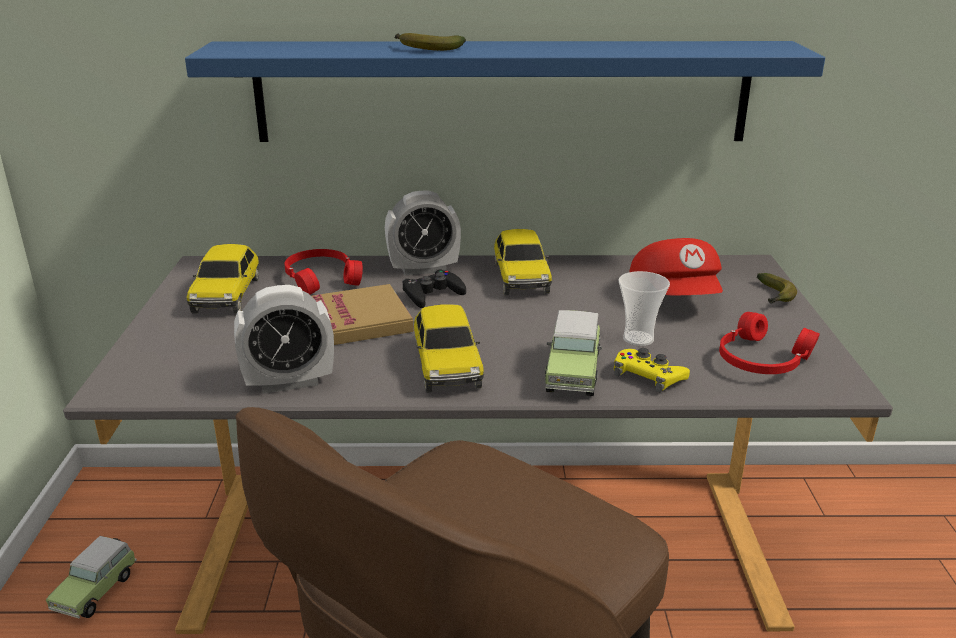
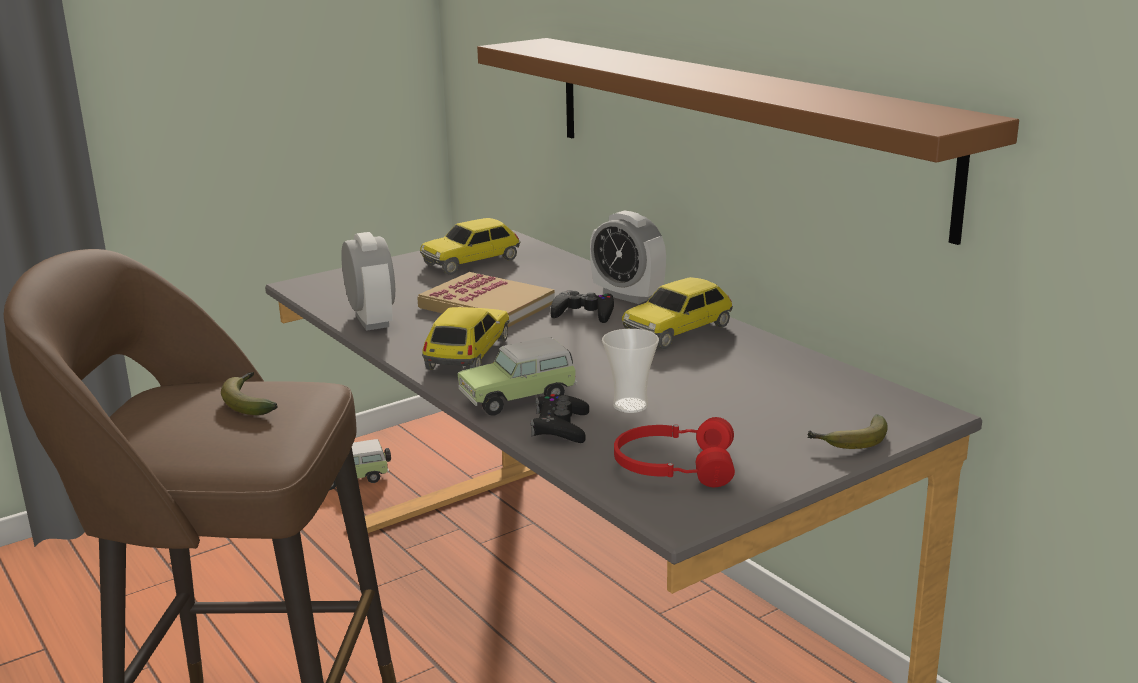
camera: 55 degrees right, 5 degrees down
(289, 382) = (372, 321): alarm clock -> alarm clock turned 150 degrees counterclockwise
(322, 279) = (547, 275): red headphones -> none
(426, 48) = (638, 65): banana -> banana (249, 401)
(447, 365) = (467, 354): toy car -> toy car turned 150 degrees clockwise
(502, 92) = (732, 126): blue shelf -> brown shelf
(648, 376) = (560, 427): yellow game controller -> black game controller
(676, 296) = (760, 398): red cap -> none

